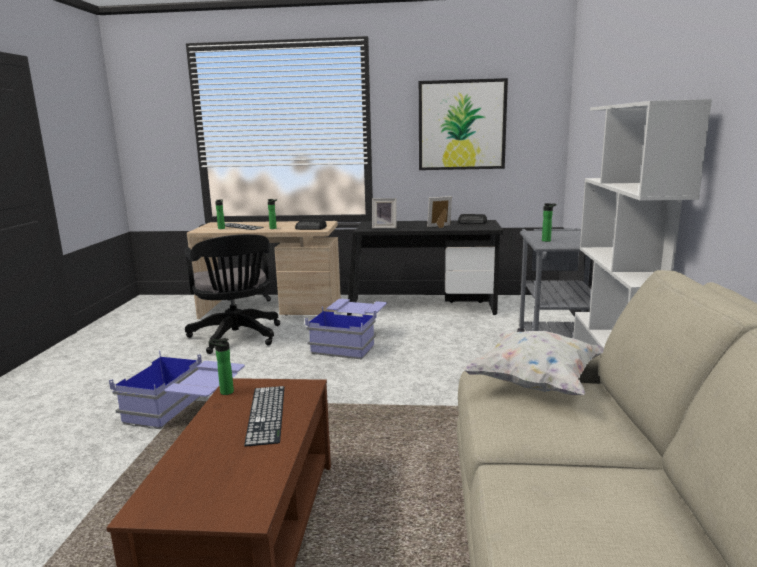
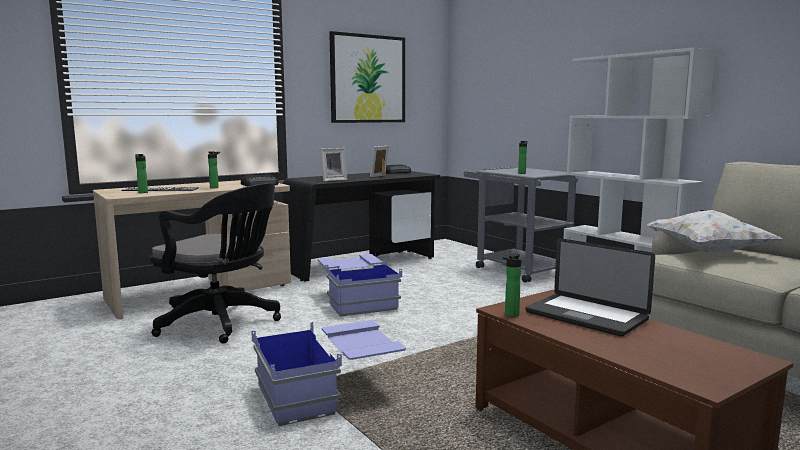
camera: 40 degrees left, 5 degrees down
(266, 414) = (586, 316): keyboard -> laptop

